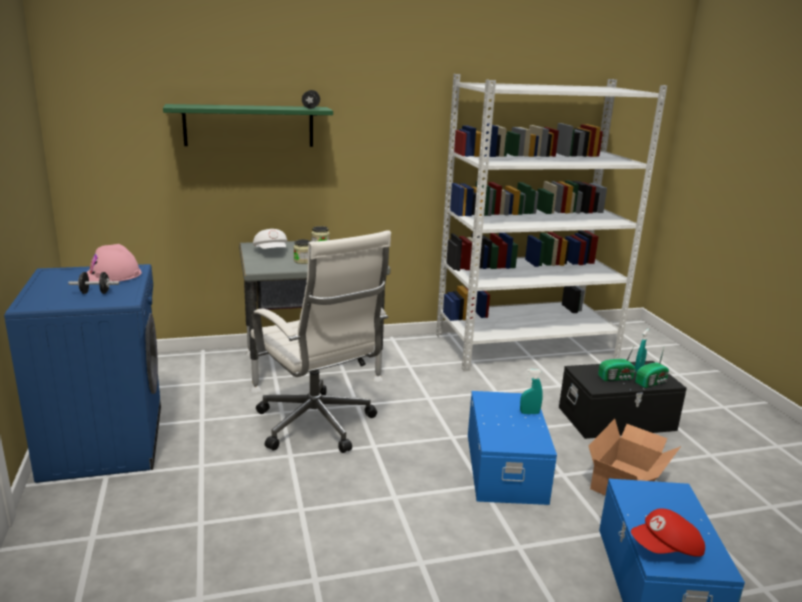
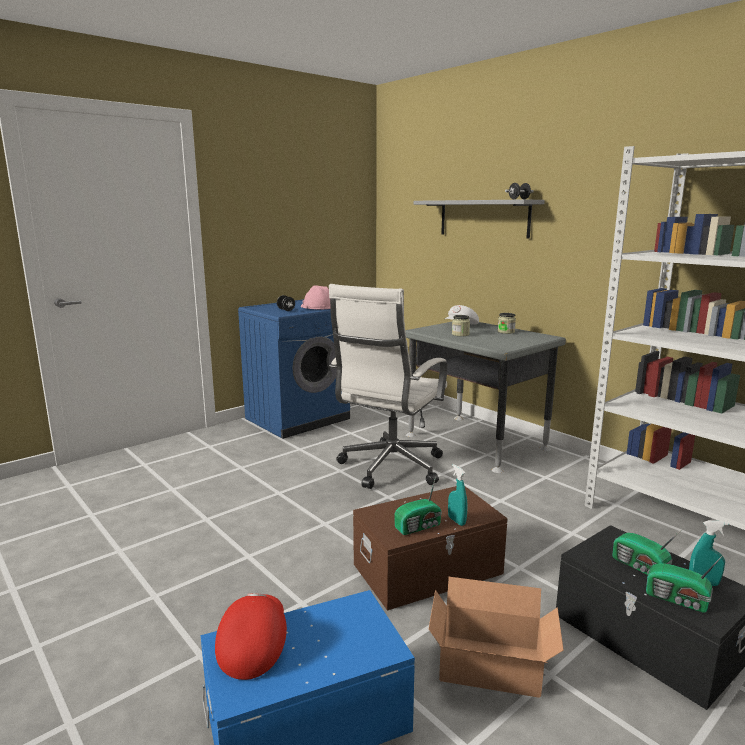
camera: 65 degrees right, 5 degrees down
(249, 126) = (483, 218): green shelf -> grey shelf
(507, 467) = (429, 570): blue storage box -> brown storage box
(529, 430) = (419, 526): none -> radio
(666, 549) = (253, 646): red cap -> red cap turned 45 degrees clockwise

